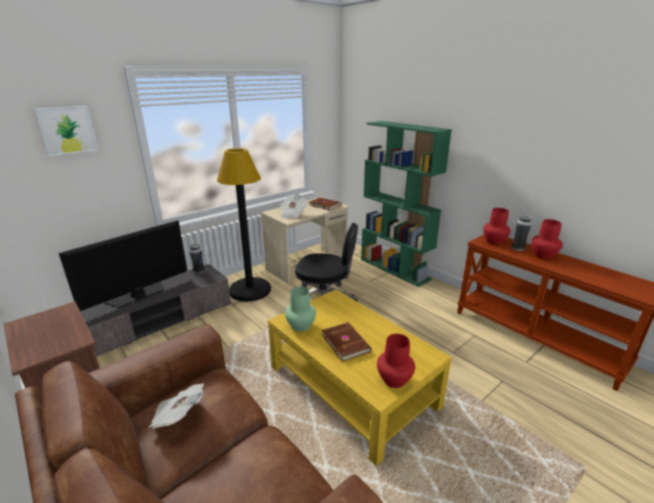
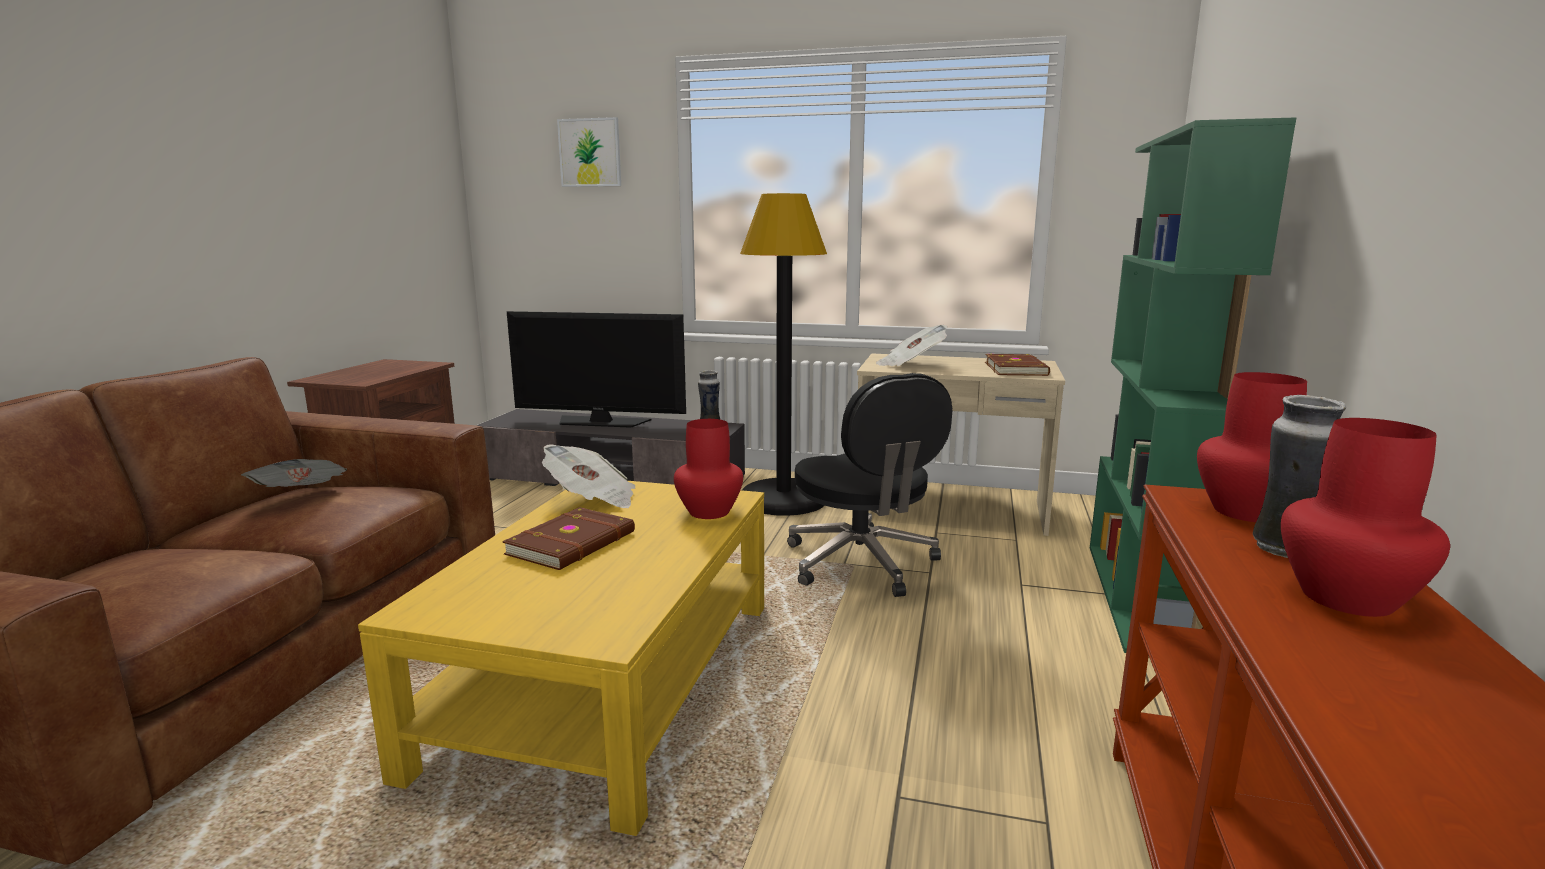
camera: 55 degrees right, 10 degrees down
(301, 326) = (592, 499): green vase -> newspaper
(394, 380) = (473, 614): red vase -> red vase (708, 512)

